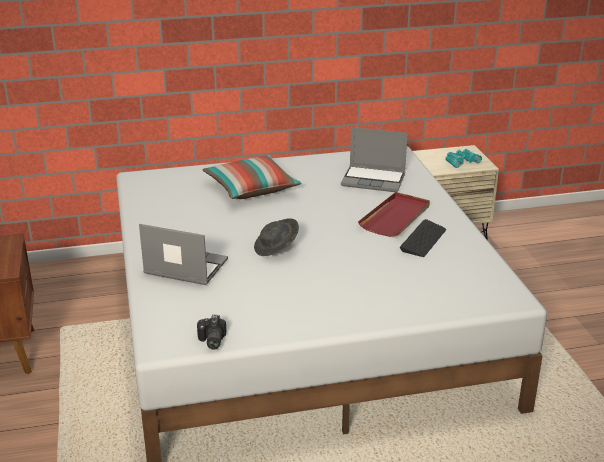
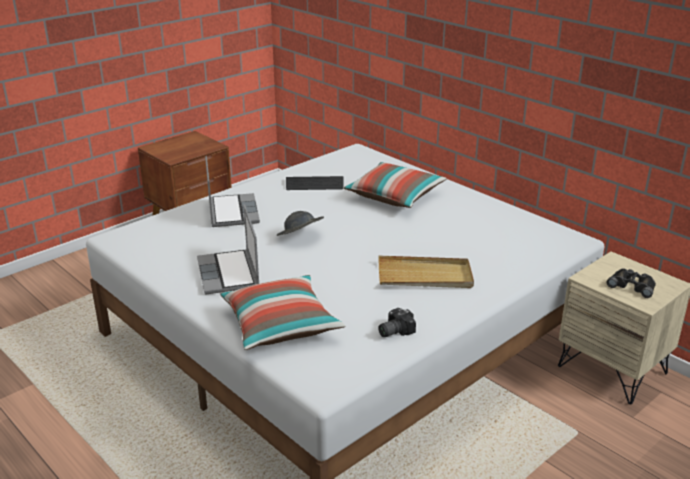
camera: 60 degrees right, 0 degrees up
(211, 341) = (133, 254): camera -> camera (393, 331)
(374, 180) = (491, 244): laptop -> laptop (229, 274)
(396, 217) = (425, 276): red tray -> beige tray
(416, 295) = (280, 325): none -> pillow
(423, 240) = (394, 302): keyboard -> keyboard (314, 184)
(461, 161) = (632, 286): turquoise binoculars -> black binoculars

